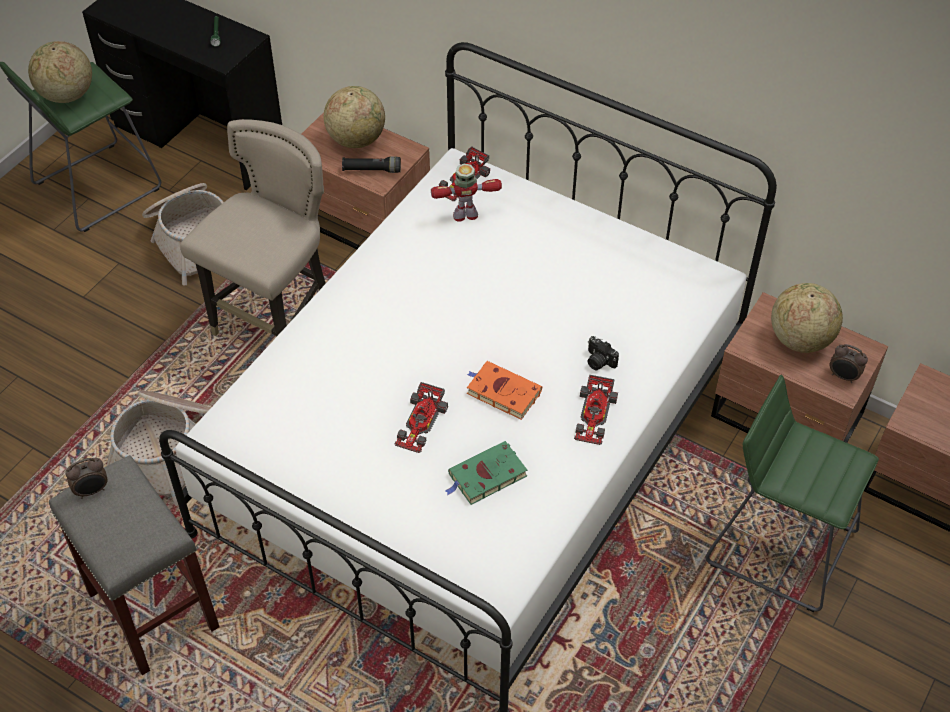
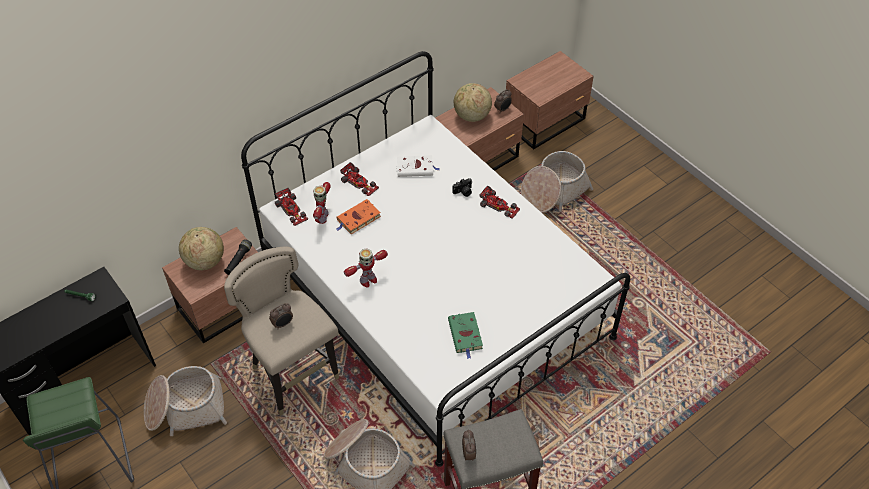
camera: 70 degrees left, 0 degrees up
(66, 95) = (60, 418): globe -> none
(248, 228) = (283, 324): none -> alarm clock
(372, 299) = (368, 280): none -> toy robot
(420, 423) = (472, 282): toy car -> toy car (359, 183)
(486, 476) = (521, 263): green book -> green book (465, 335)
(502, 392) = (466, 239): orange book -> orange book (358, 219)
(617, 289) = (416, 168): none -> white book
(780, 546) = (553, 191): green stool -> basket

